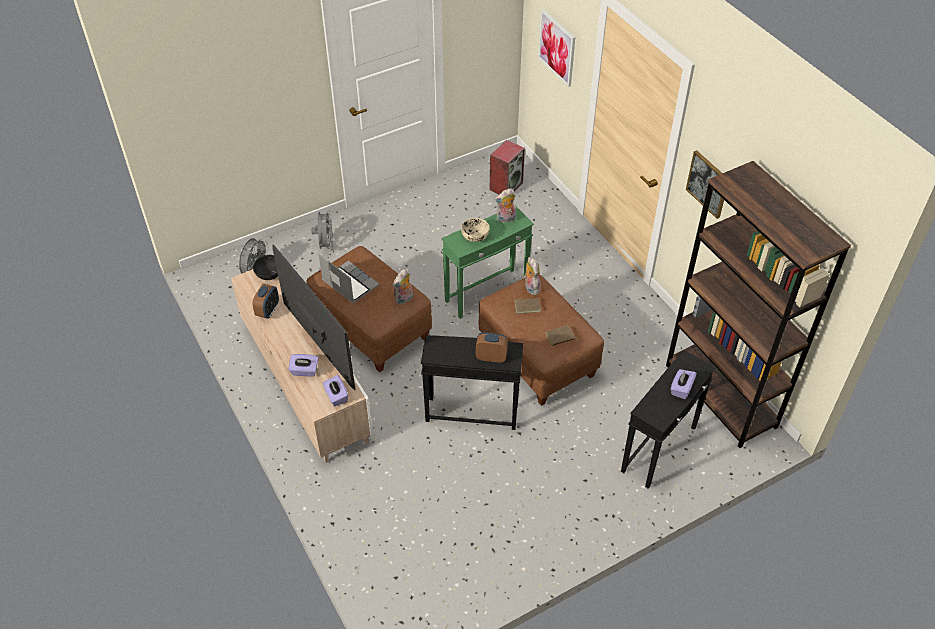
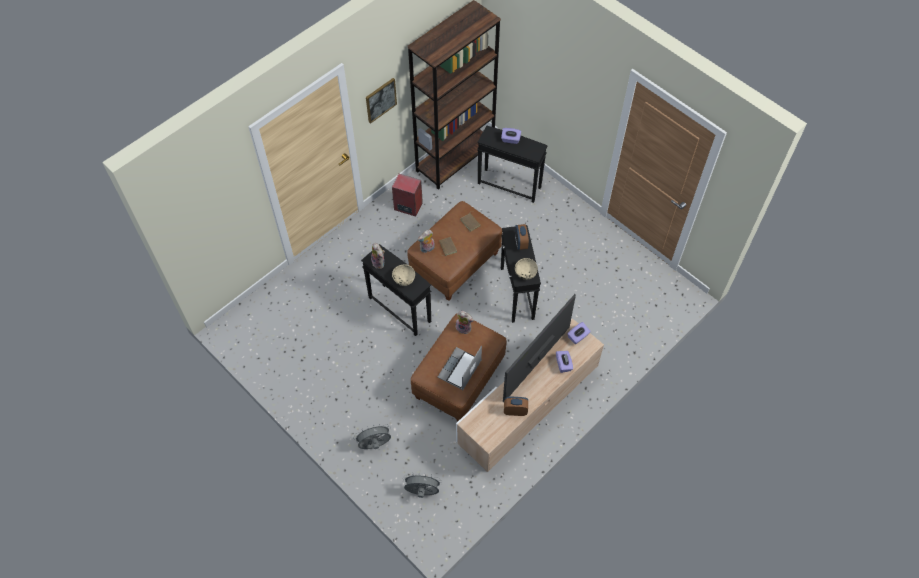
camera: 105 degrees left, 10 degrees up
(268, 274) = (476, 425): black bowl -> none
(442, 350) = (525, 273): none -> beige bowl
(487, 293) = (399, 309): green side table -> black side table
(506, 186) = (267, 323): speaker -> speaker (407, 206)
(557, 47) = (221, 215): picture -> none

